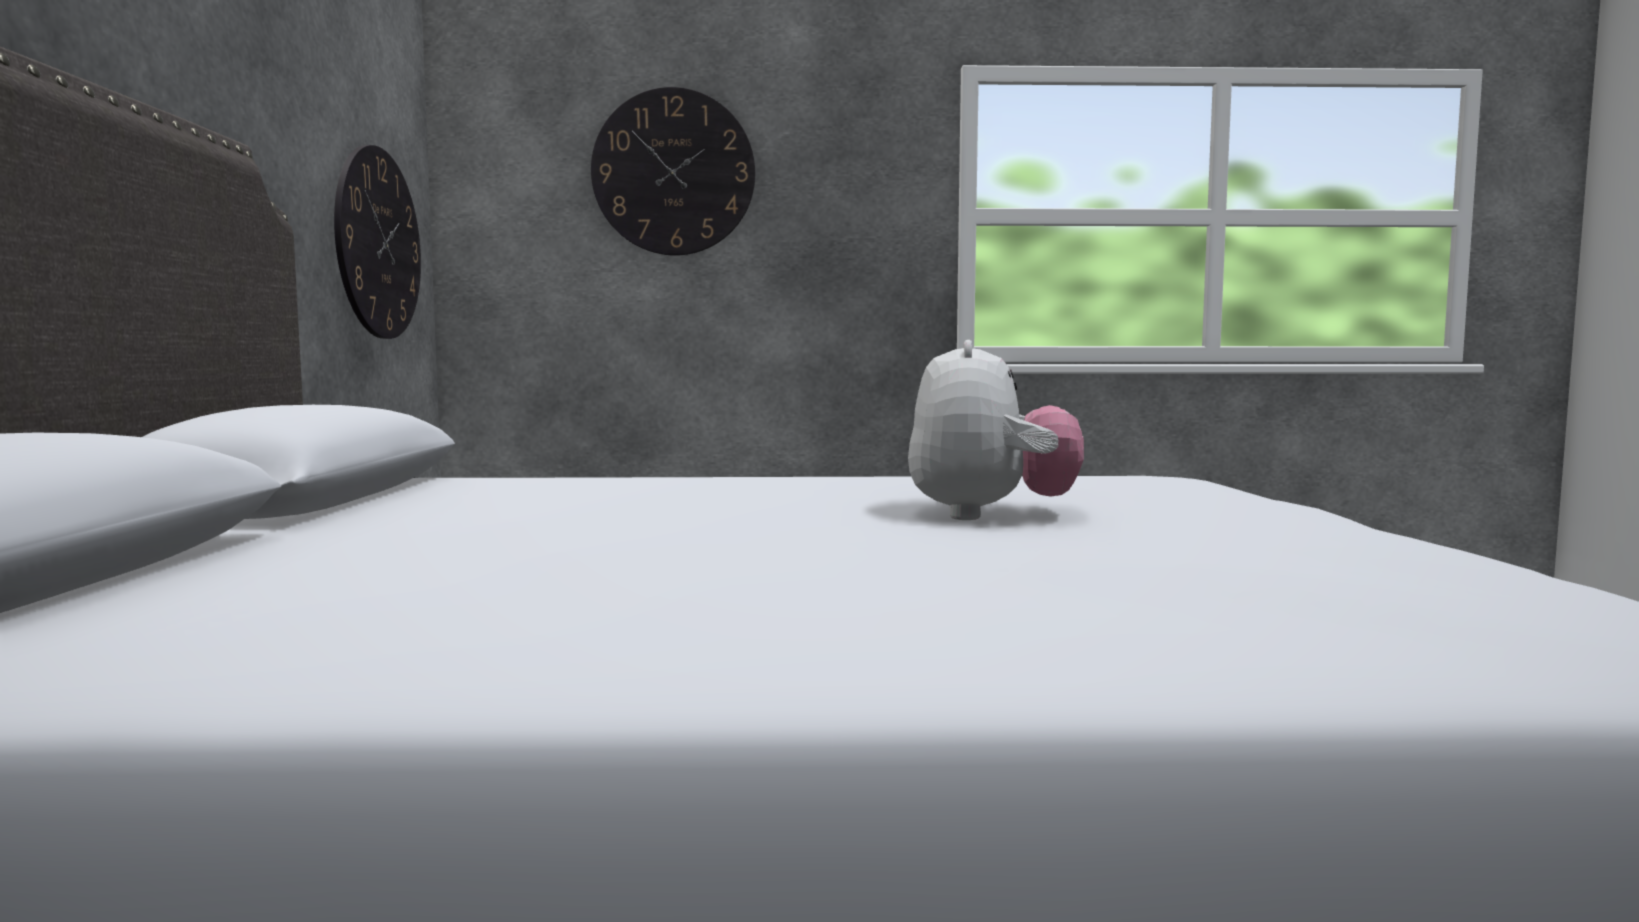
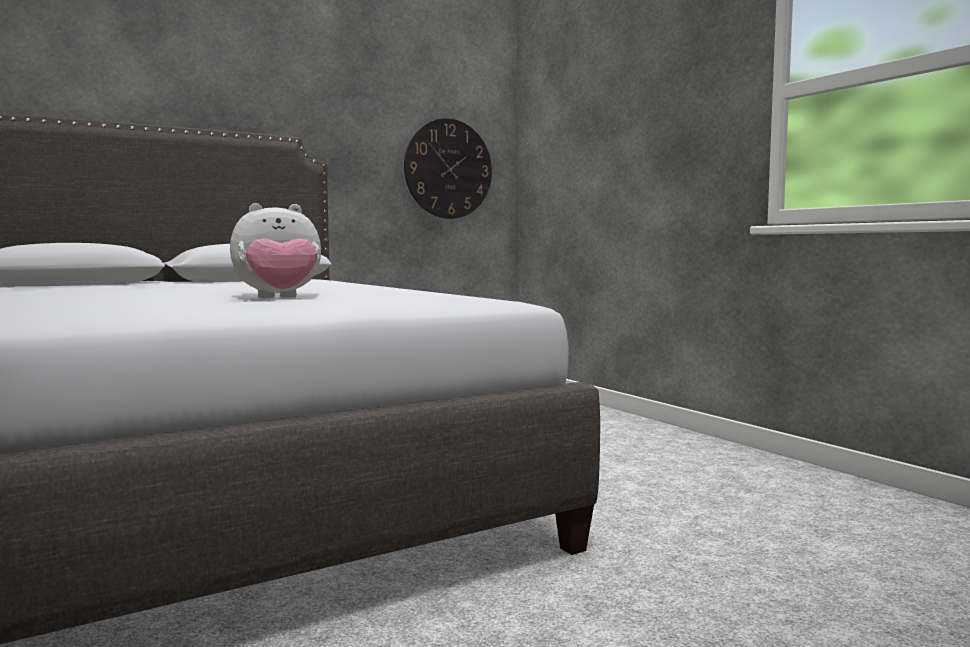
camera: 60 degrees right, 0 degrees up
(673, 172) = (606, 99): wall clock -> none

